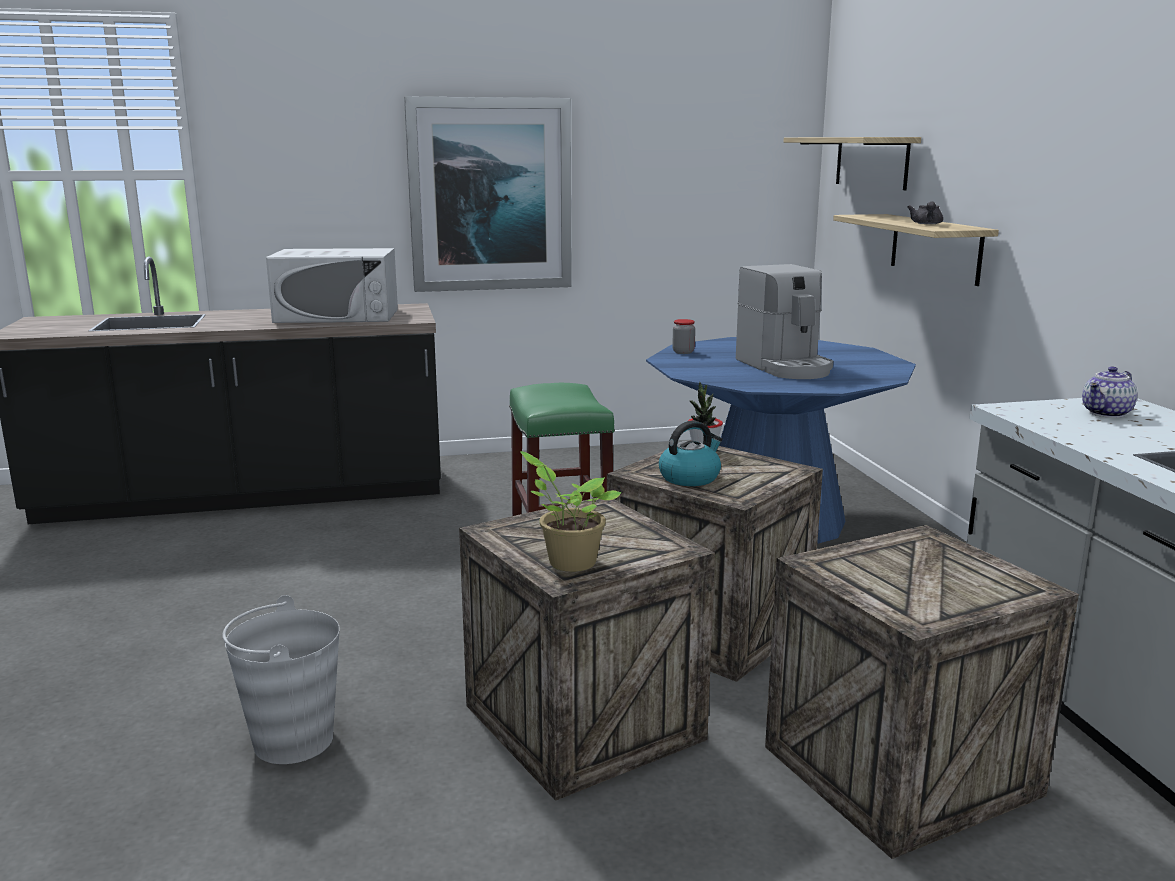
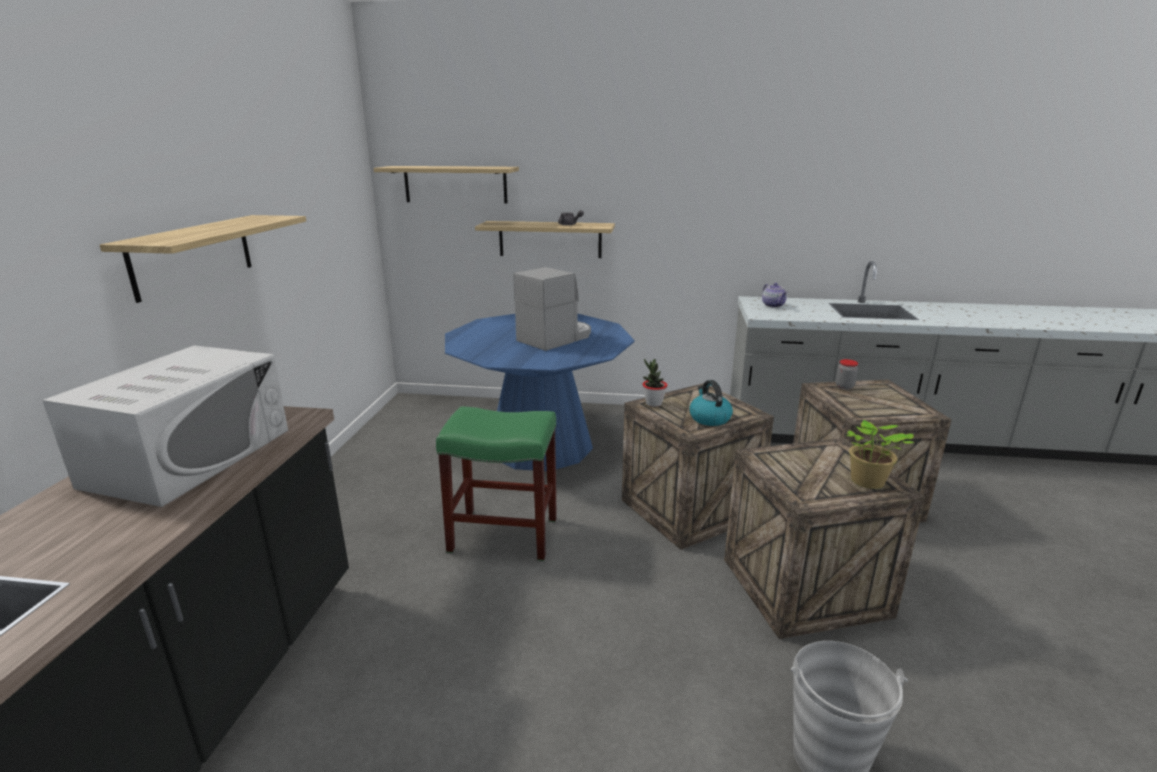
camera: 70 degrees left, 5 degrees up
(490, 195) = (193, 255): picture -> shelf
(683, 352) = (478, 353): jar -> jar (844, 386)
(785, 367) = (556, 338): coffee machine -> coffee machine turned 45 degrees counterclockwise

